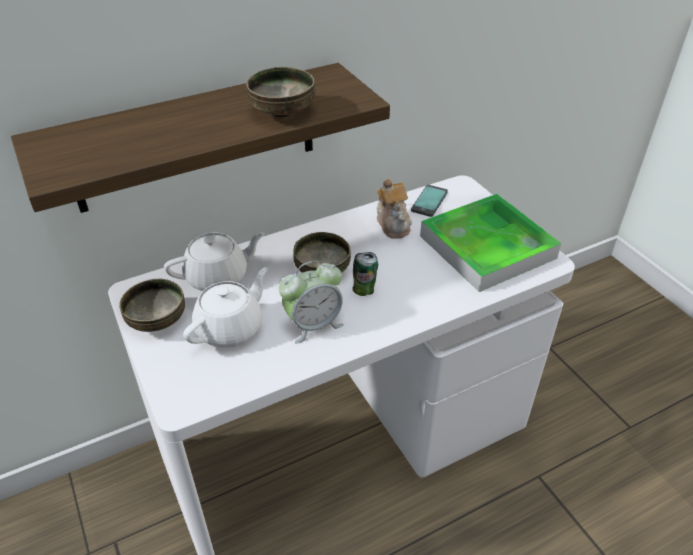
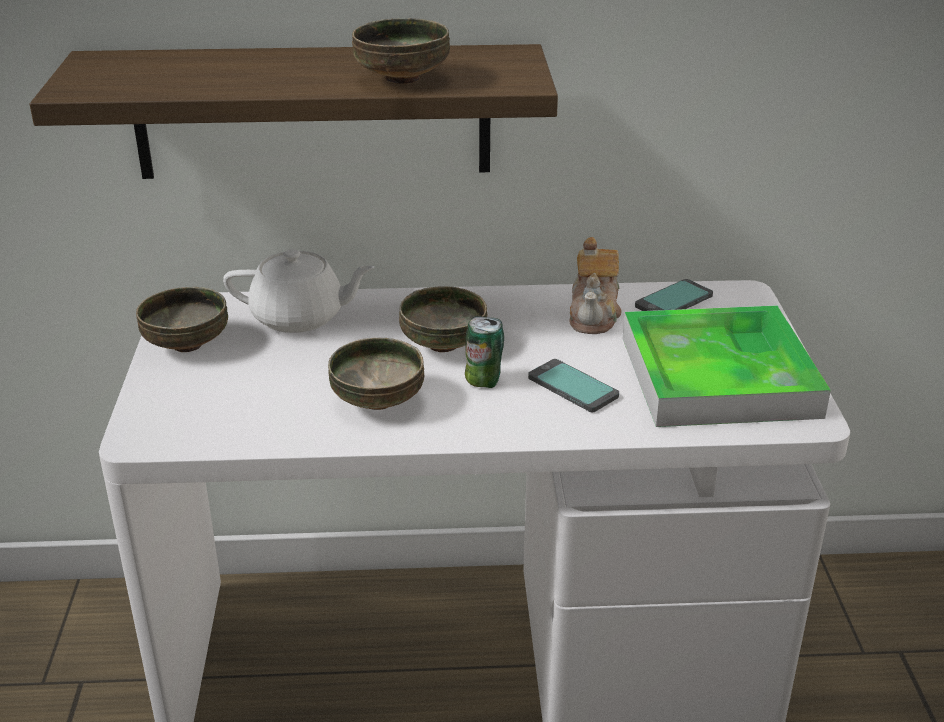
camera: 25 degrees right, 10 degrees down
(231, 328) = (269, 376): white teapot -> none
(313, 324) = (379, 400): alarm clock -> bowl
(417, 279) = (572, 387): none -> phone

